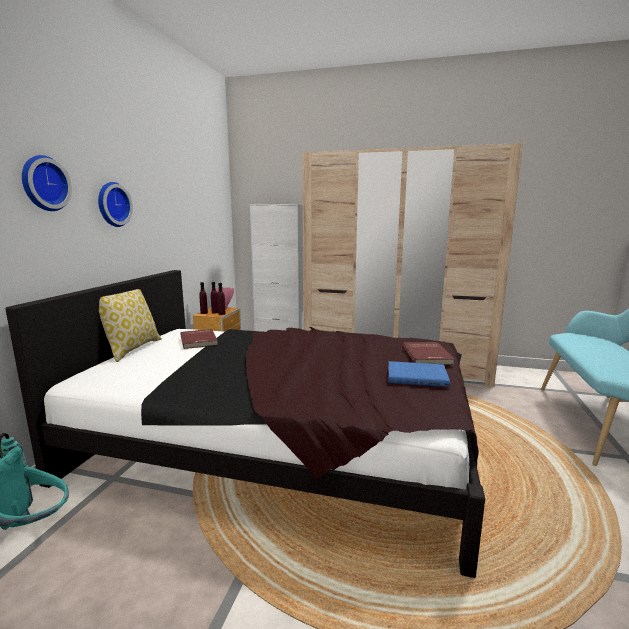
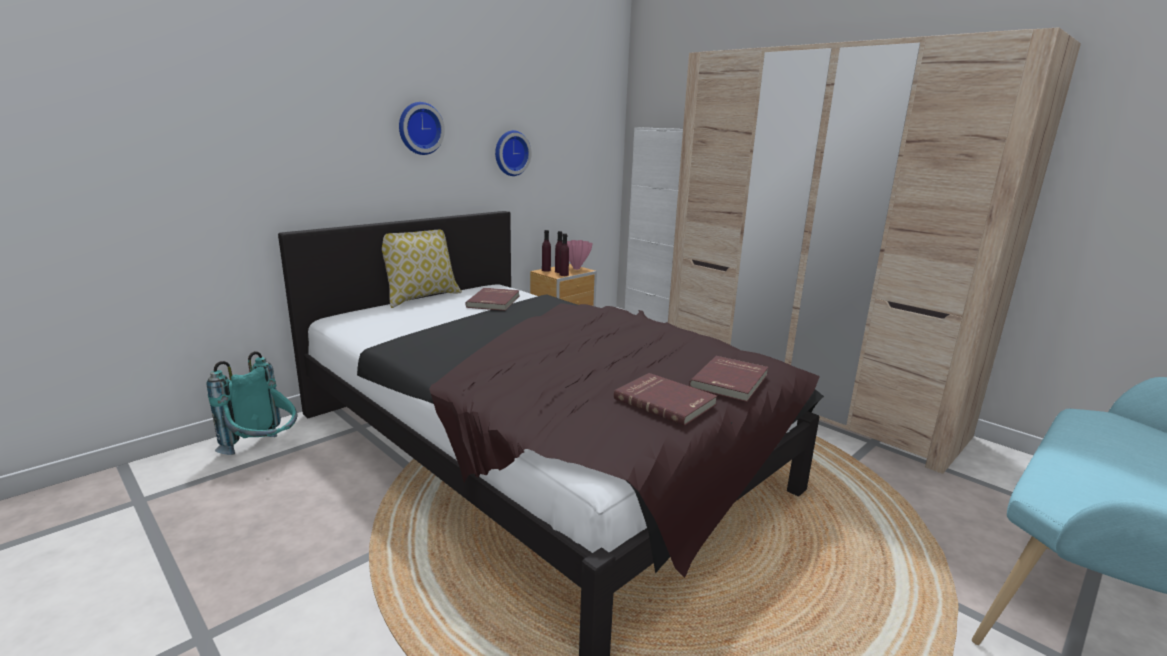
camera: 30 degrees right, 5 degrees up
(43, 183) = (332, 107): wall clock -> wall clock (510, 153)
(416, 376) = (665, 401): blue book -> red book

